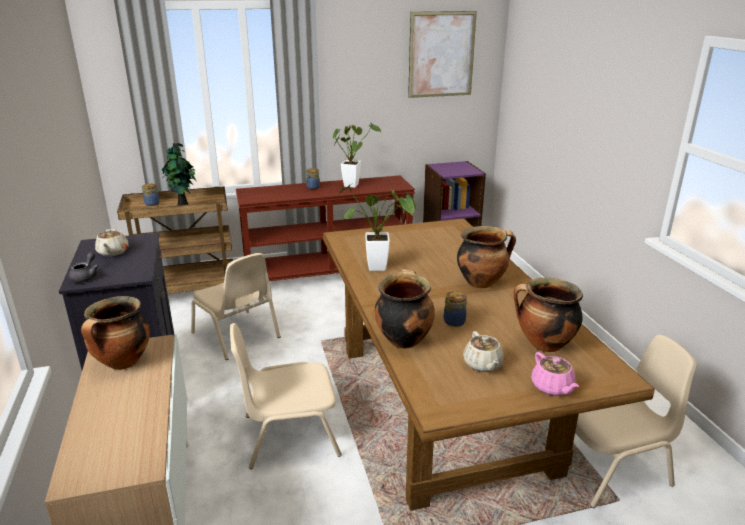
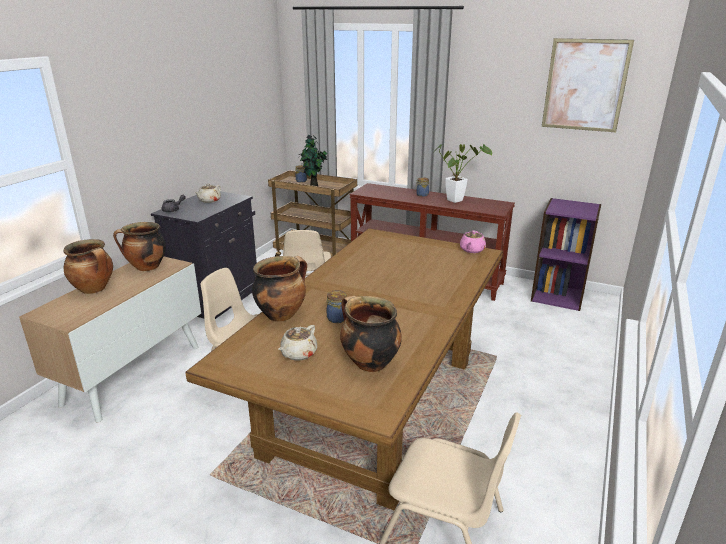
camera: 40 degrees right, 0 degrees up
(382, 267) = (361, 264): potted plant -> none
(481, 282) = (414, 301): cooking pot -> cooking pot (95, 289)
(552, 387) = (313, 392): pink teapot -> pink teapot (472, 250)

